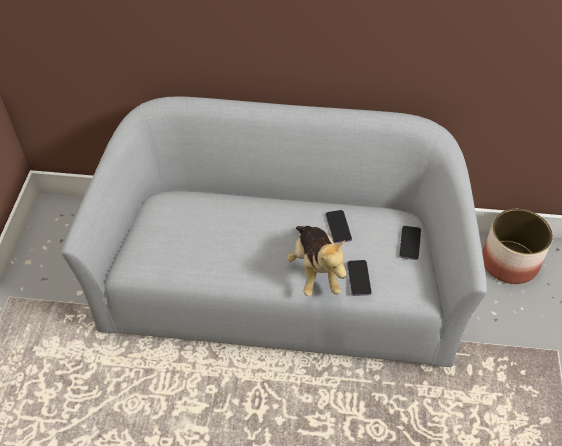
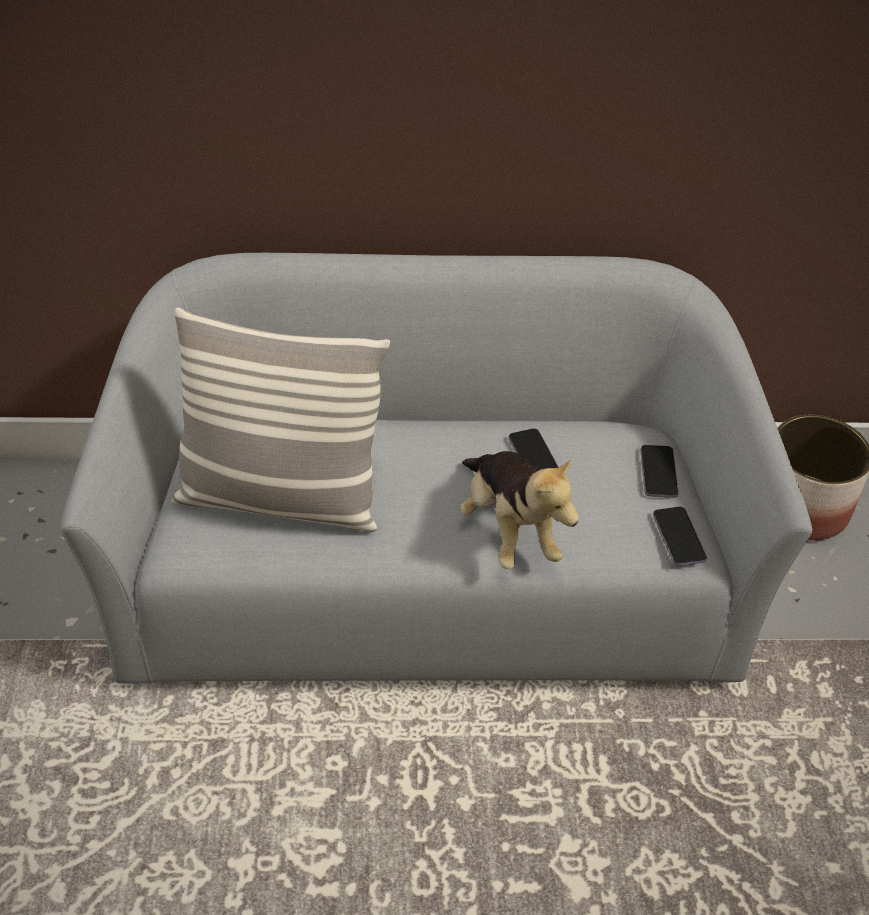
camera: 10 degrees left, 5 degrees down
(189, 241) = (280, 499): none -> pillow
(359, 278) = (585, 536): phone -> phone (678, 537)

